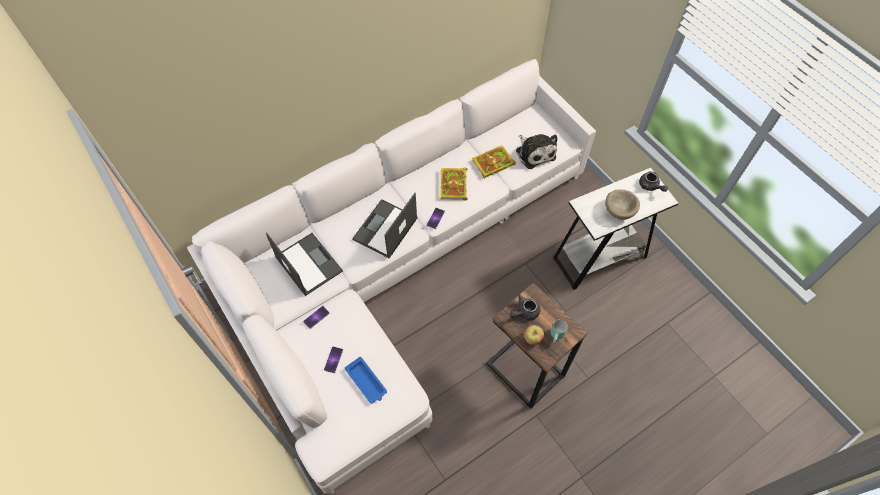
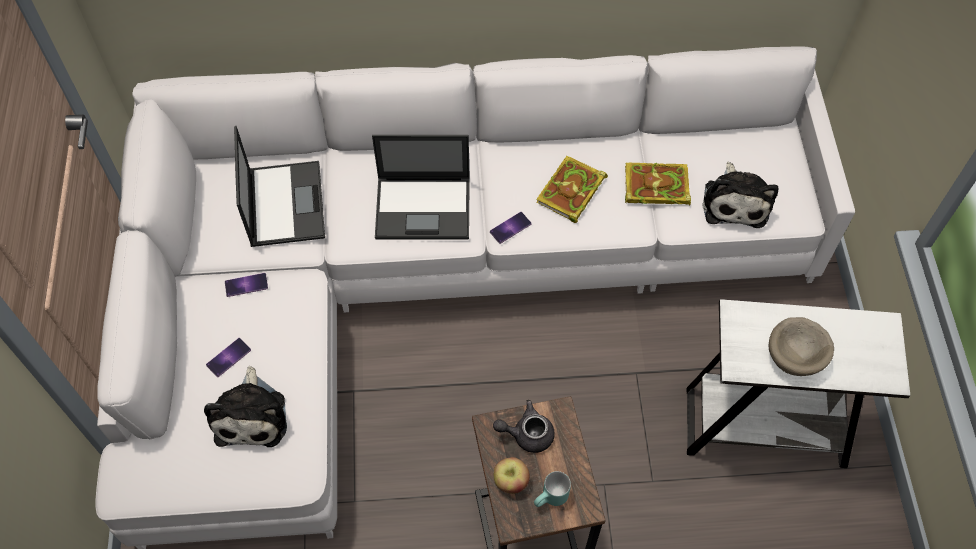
camera: 30 degrees right, 0 degrees up
(366, 382) = (252, 414): blue tray -> plush toy
(385, 229) = (424, 208): laptop -> laptop turned 150 degrees counterclockwise
(650, 186) = (877, 344): grey teapot -> none

